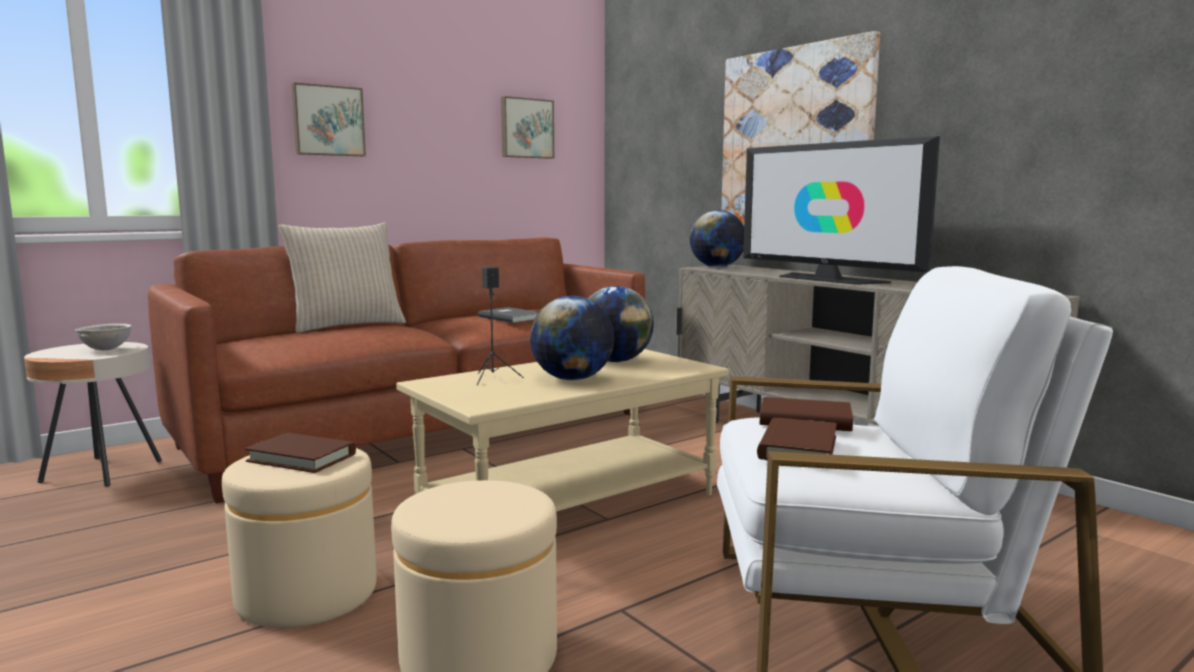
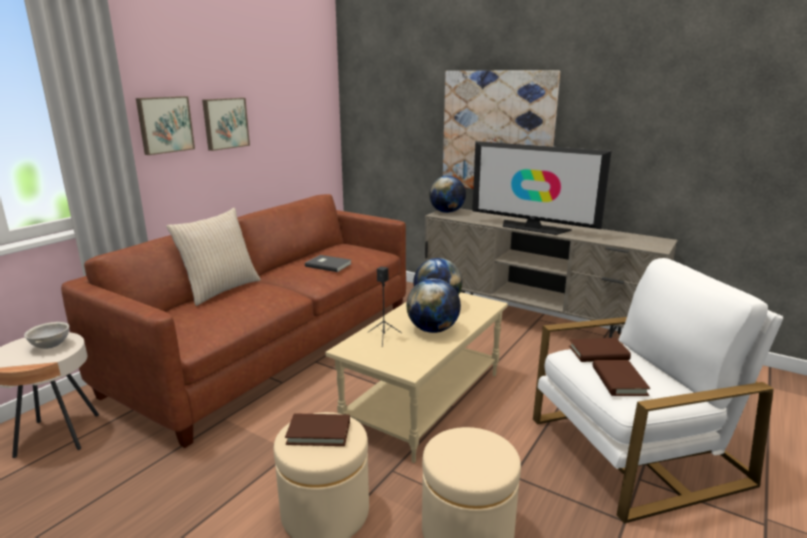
camera: 20 degrees left, 10 degrees up
(526, 128) = (294, 110): picture -> picture (225, 123)

